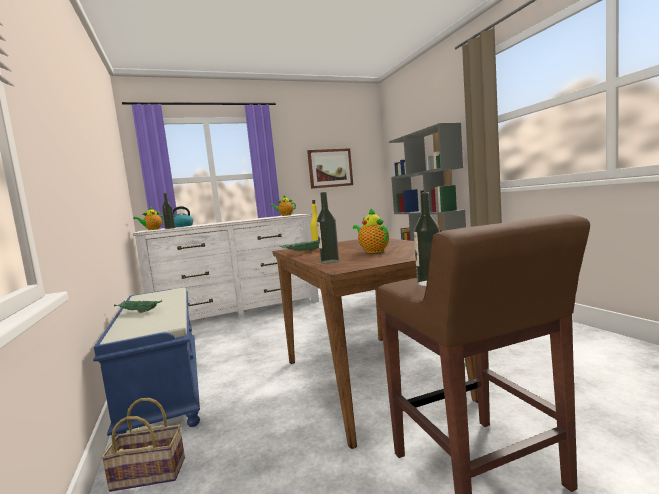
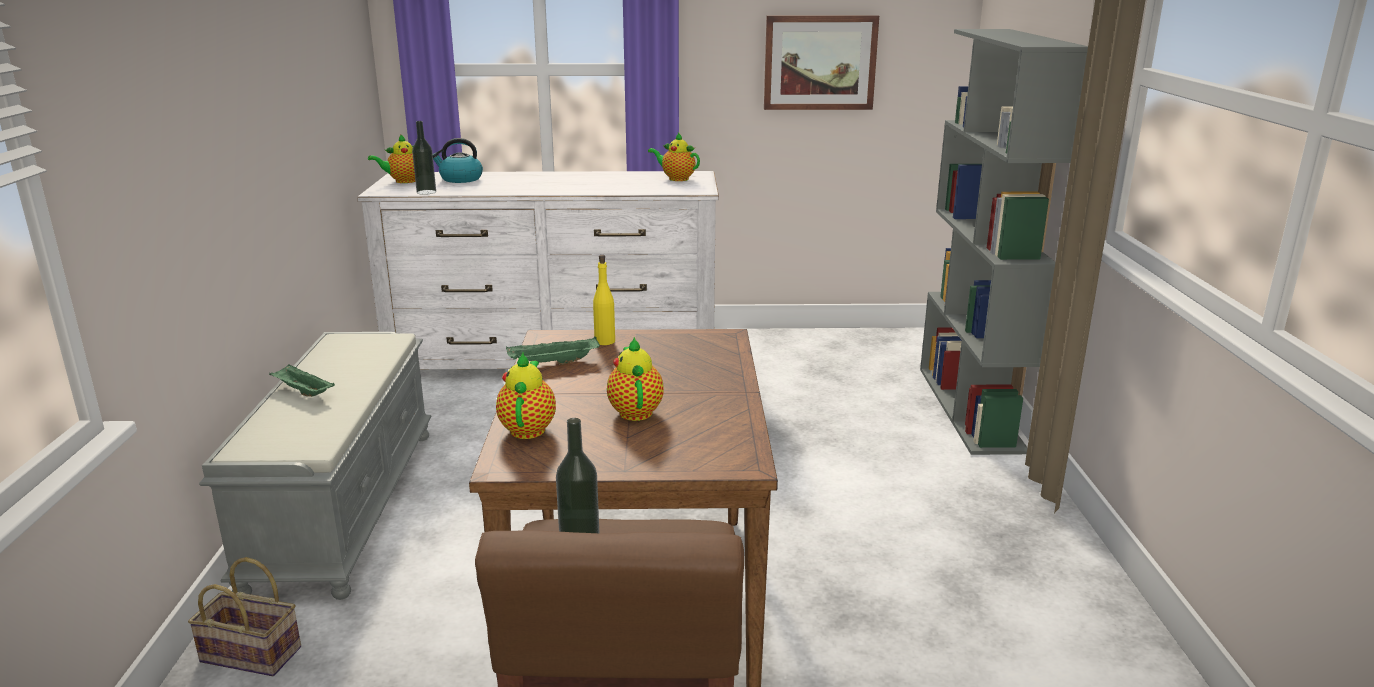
camera: 20 degrees right, 15 degrees up
(163, 385) = (343, 505): blue bench -> grey bench
(330, 261) = (528, 428): bottle -> teapot

